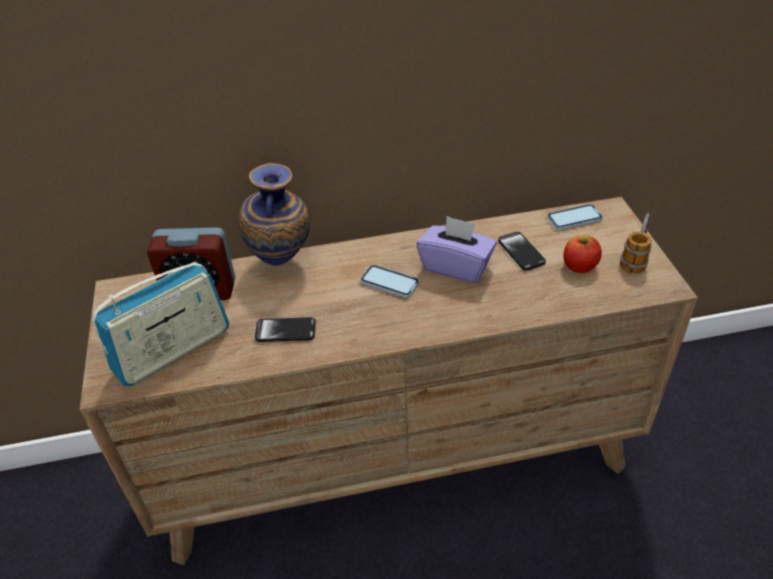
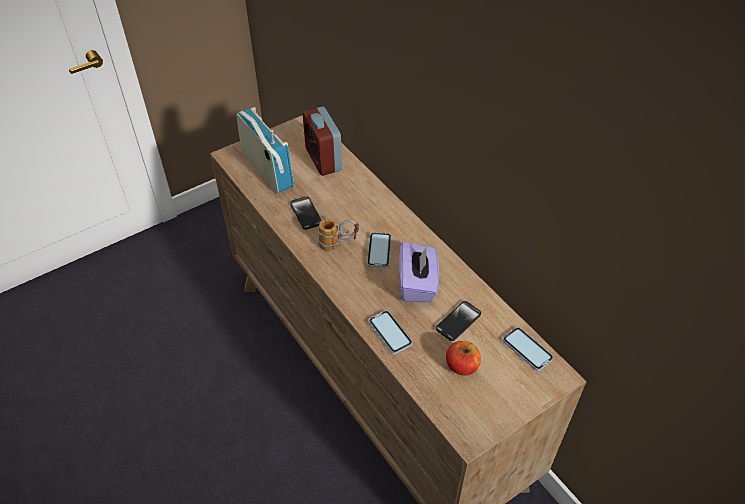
camera: 65 degrees right, 5 degrees up
(173, 350) = (267, 170): radio -> radio turned 150 degrees counterclockwise
(282, 264) = (369, 188): vase -> none
(515, 306) = (390, 333): none -> phone
(635, 258) = (495, 406): mug -> mug (339, 244)

